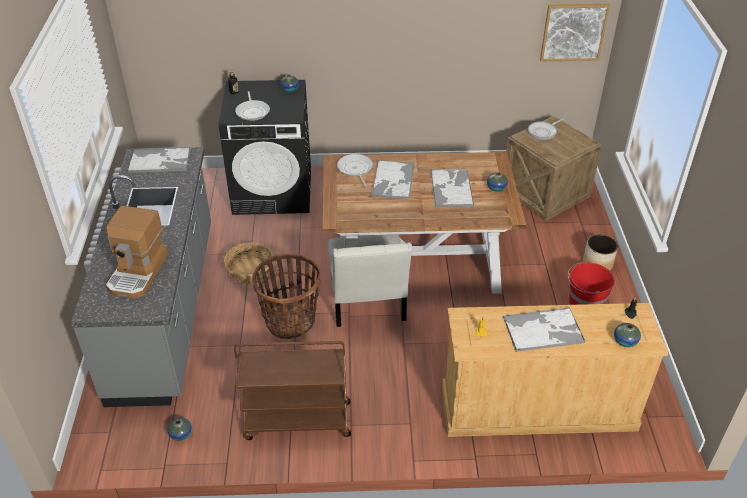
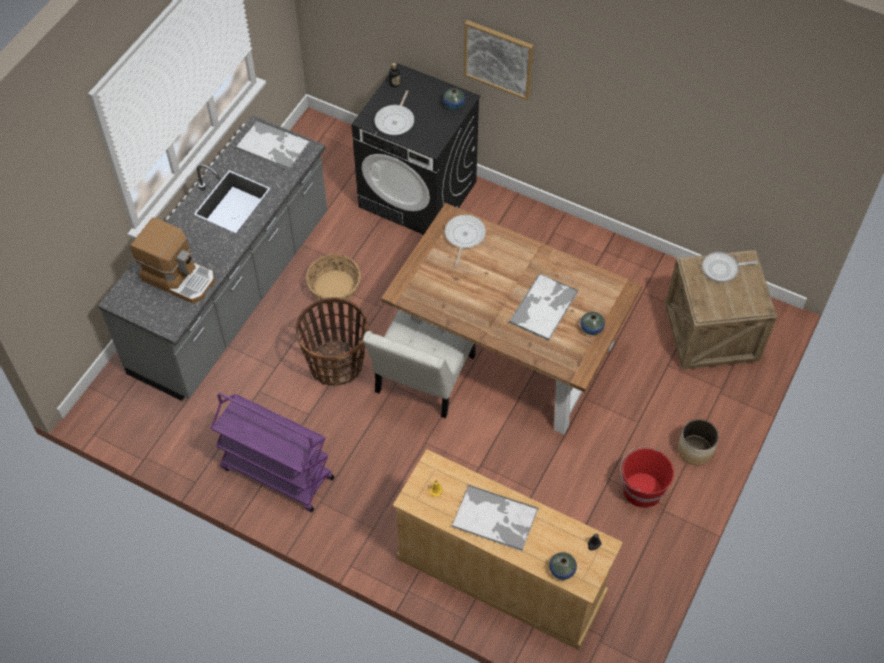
camera: 30 degrees right, 15 degrees up
(138, 273) = (179, 277): coffee machine -> coffee machine turned 105 degrees counterclockwise
(181, 434) = (174, 434): vase -> none
(297, 421) = (276, 473): brown cart -> purple cart
(393, 181) = (492, 269): tray -> none
(573, 32) = (796, 173): picture -> picture (498, 59)

